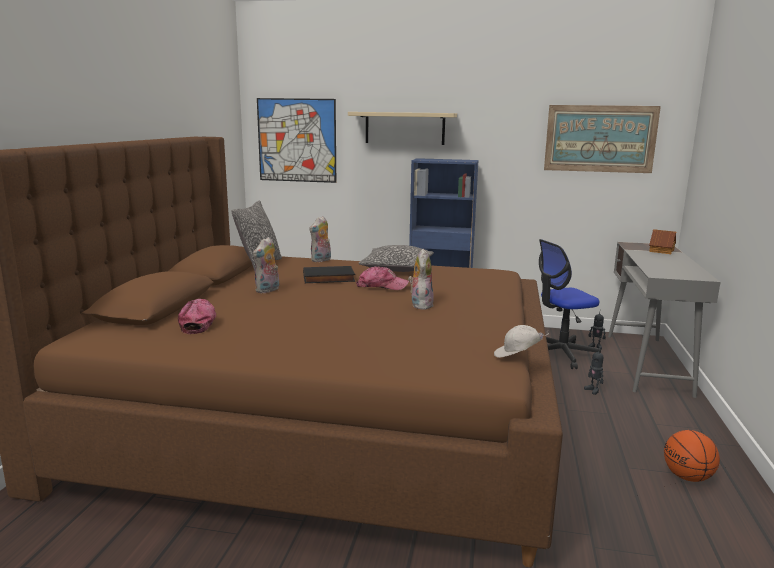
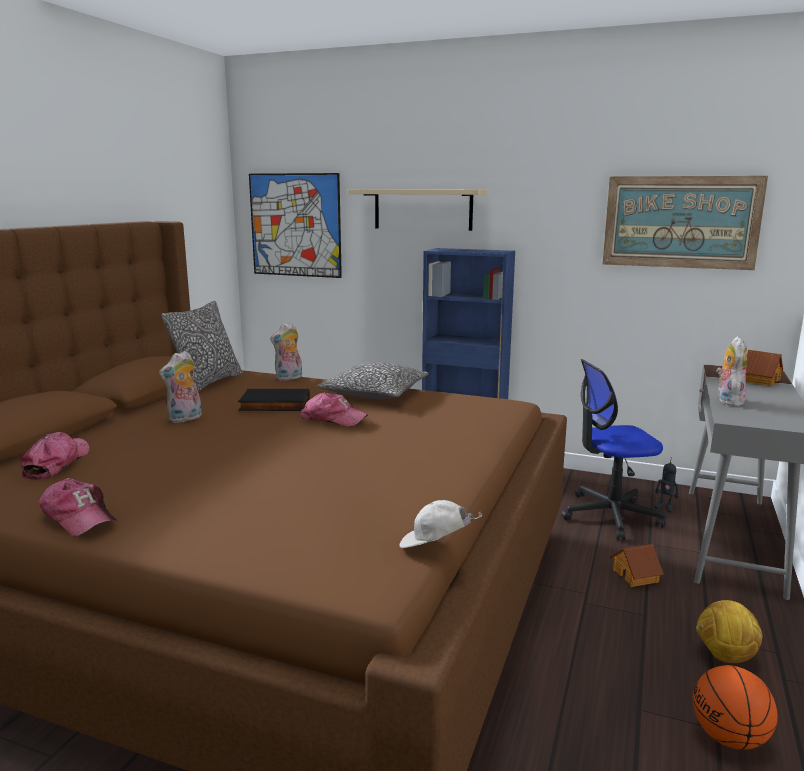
camera: 10 degrees right, 0 degrees up
(255, 354) = (79, 517): none -> cap
(420, 304) = (362, 450): plush toy -> plush toy (728, 401)
(593, 390) = (635, 575): toy robot -> toy house
(668, 433) = (725, 657): none -> football

